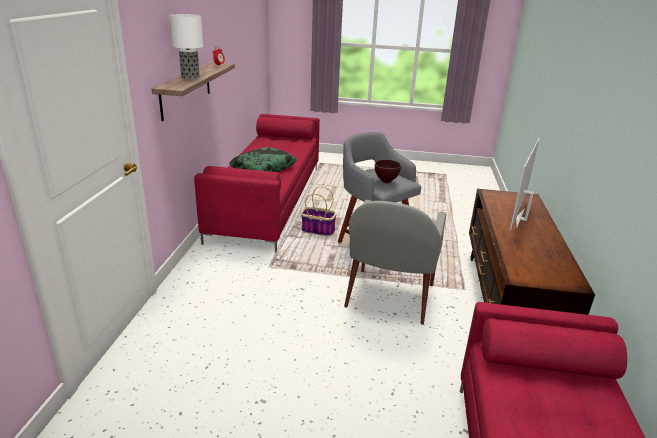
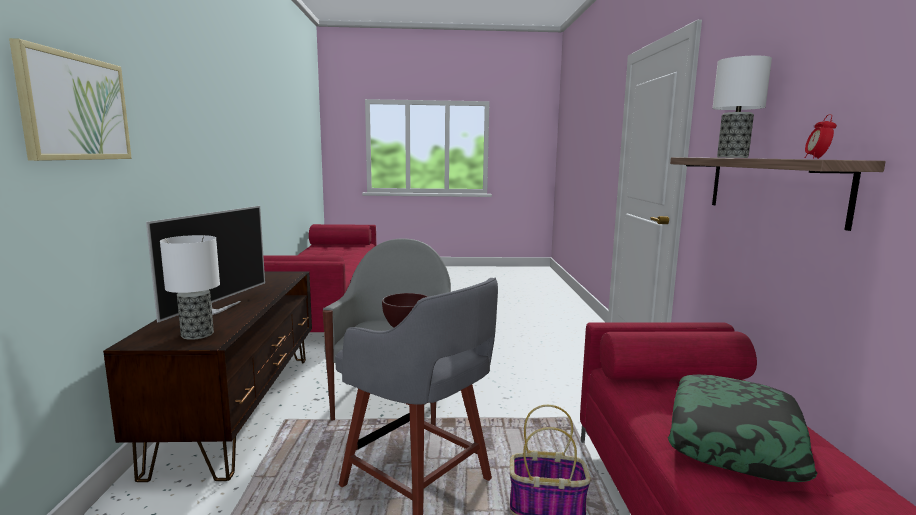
camera: 170 degrees right, 15 degrees down
(504, 199) = (197, 334): none -> table lamp
(580, 75) = (75, 107): none -> picture

